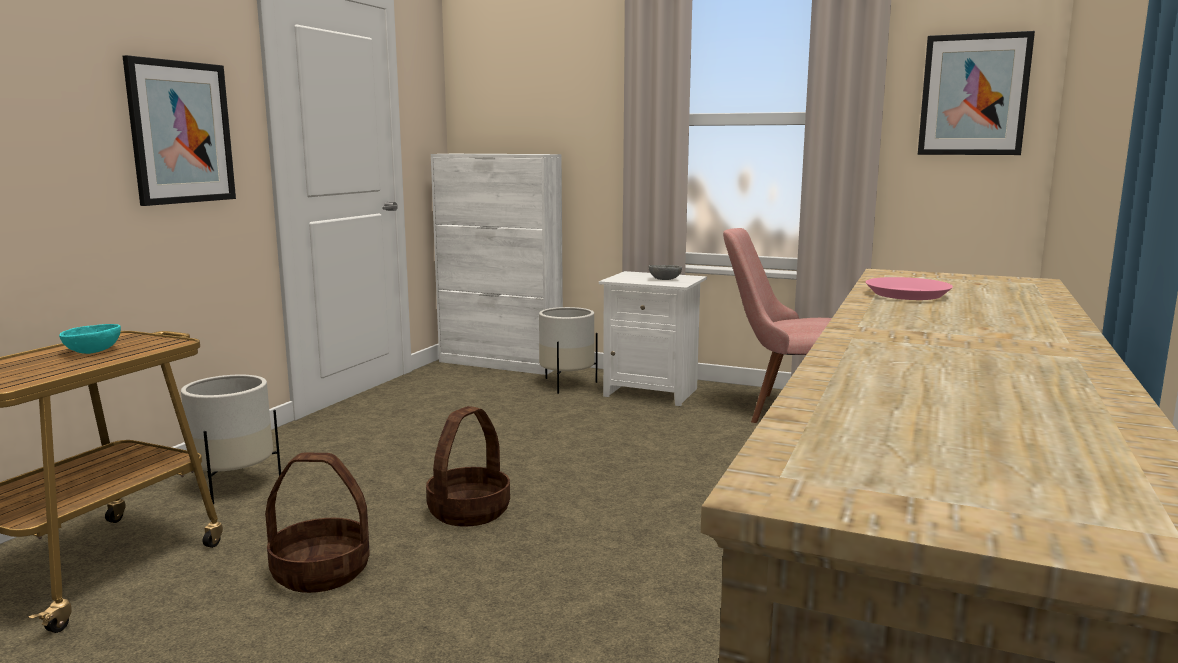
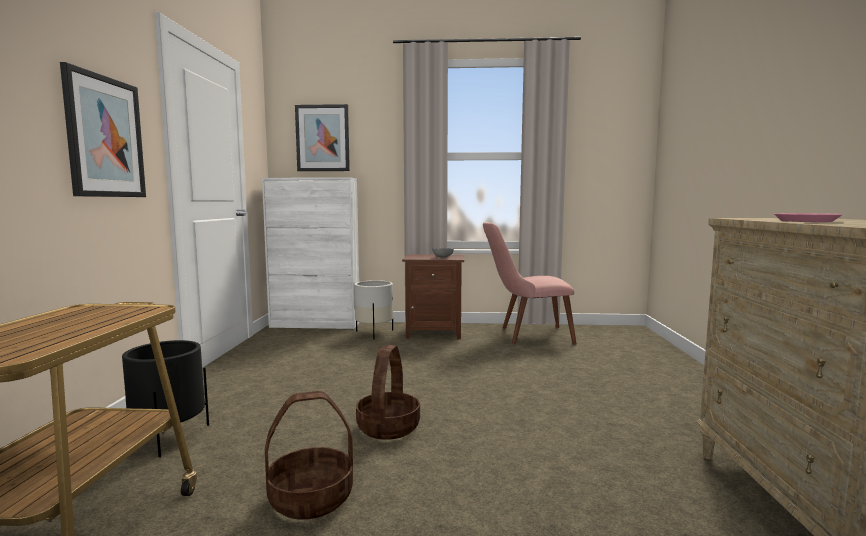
camera: 20 degrees left, 5 degrees down
(91, 351) = (70, 321): turquoise bowl -> none
(234, 485) = (169, 437): white planter -> black planter
(652, 392) = (434, 332): white nightstand -> brown nightstand
(973, 95) = (612, 143): picture -> picture (322, 138)

